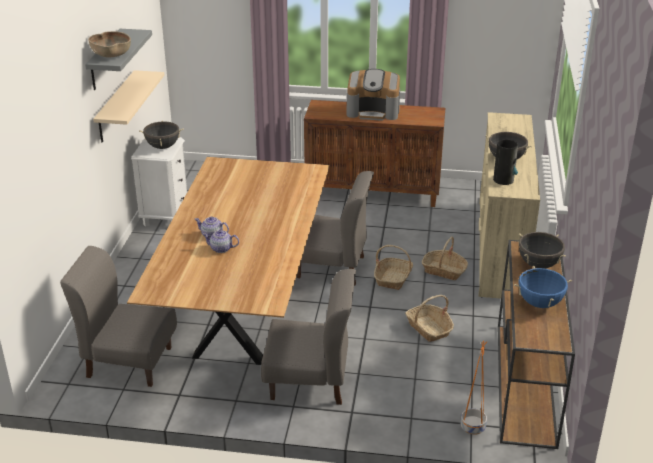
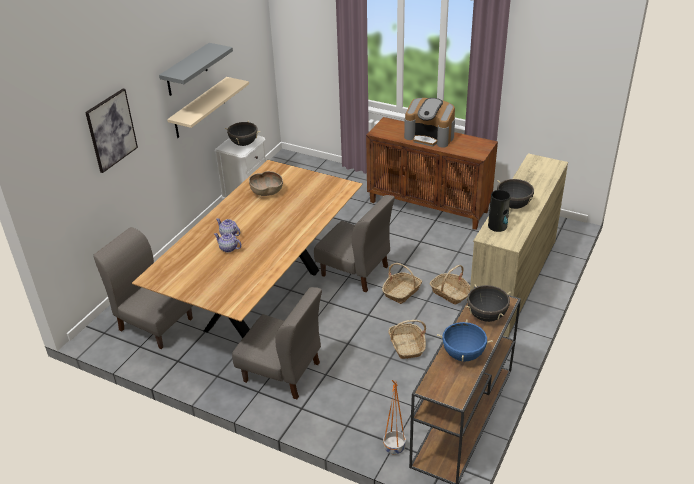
camera: 20 degrees right, 5 degrees up
(52, 130) = (111, 130): none -> picture
(111, 55) = (183, 69): brown bowl -> brown bowl (267, 192)

